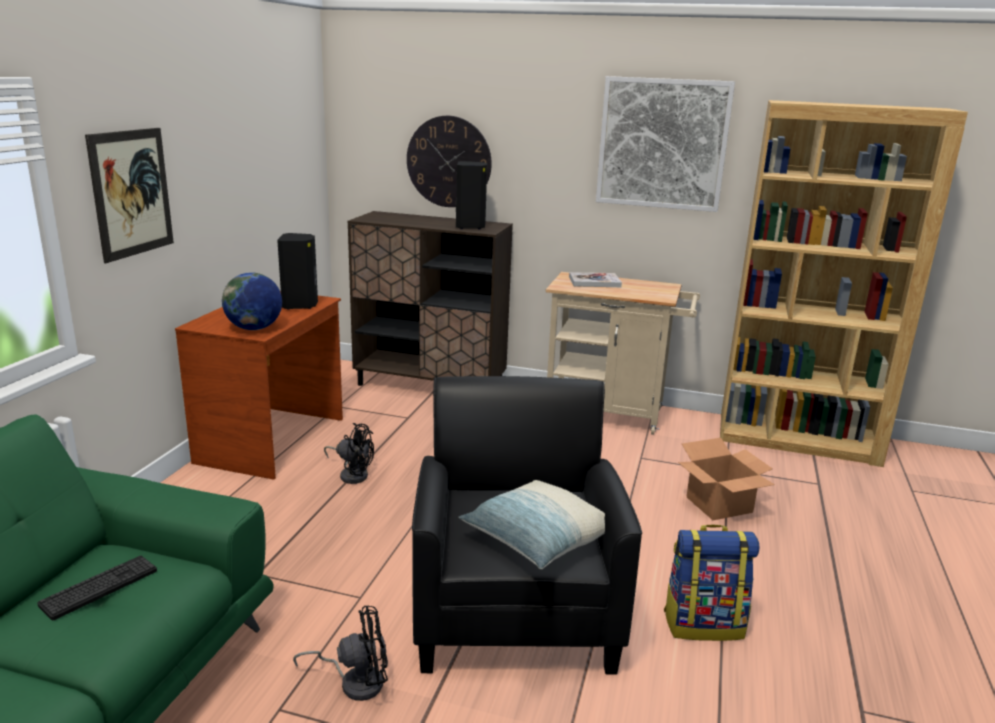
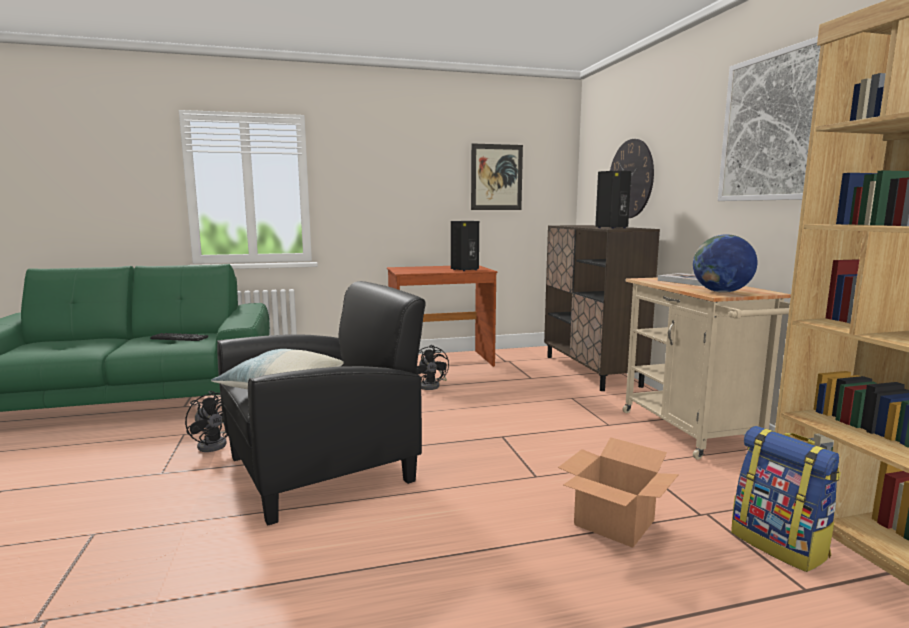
camera: 60 degrees right, 10 degrees down
(132, 193) = (366, 182): picture -> picture (496, 177)
(254, 328) = (410, 271): globe -> globe (721, 292)
(704, 624) = (372, 555): backpack -> backpack (780, 545)

